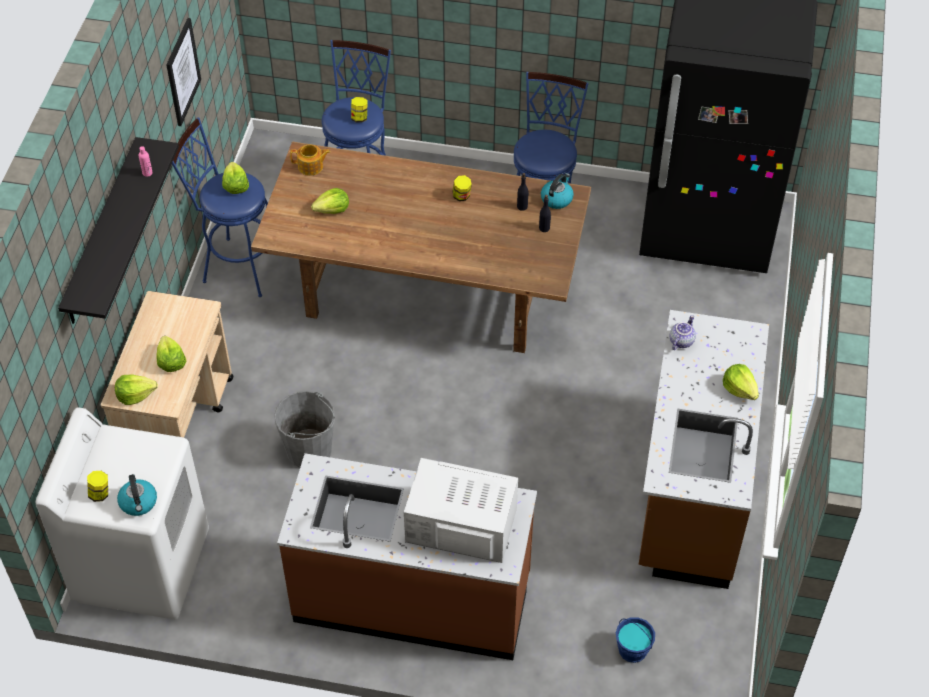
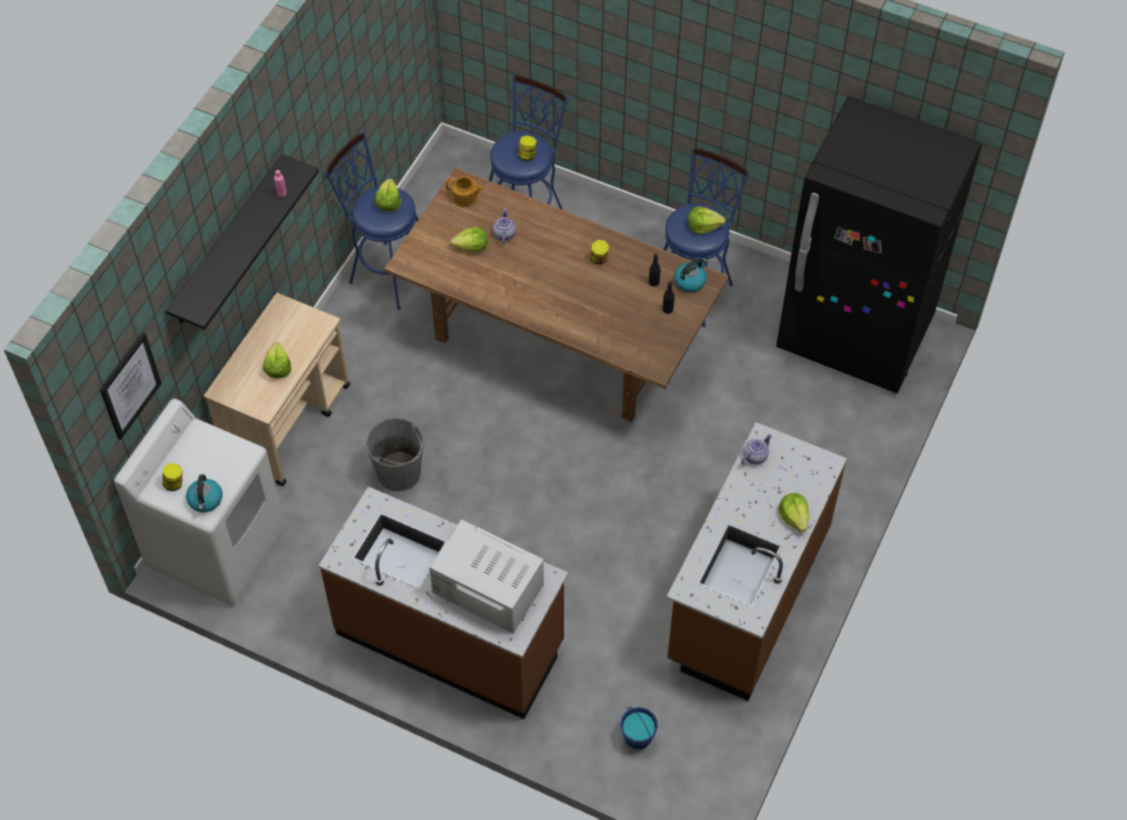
camera: 15 degrees right, 5 degrees up
(135, 395) = (237, 393): lettuce -> lettuce (703, 226)
(182, 72) = (351, 89): picture -> picture (130, 385)
(360, 192) = (503, 234): none -> teapot

